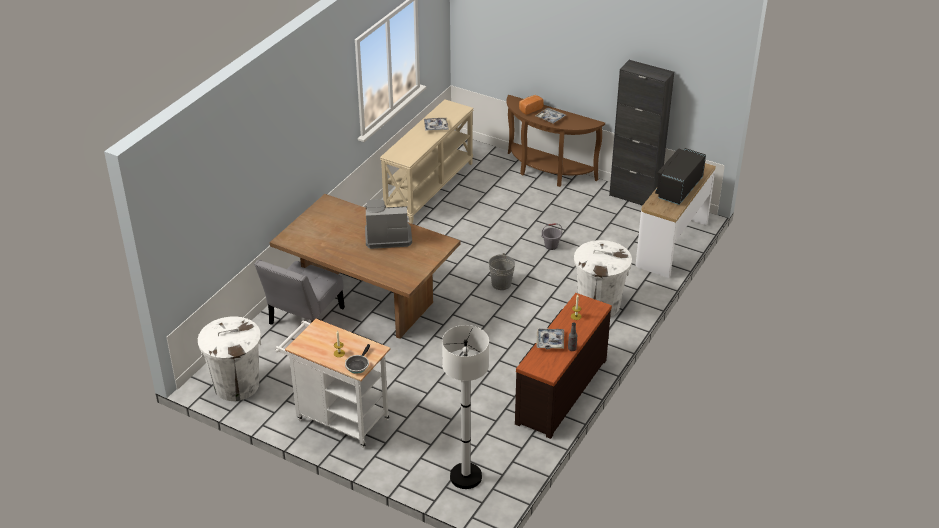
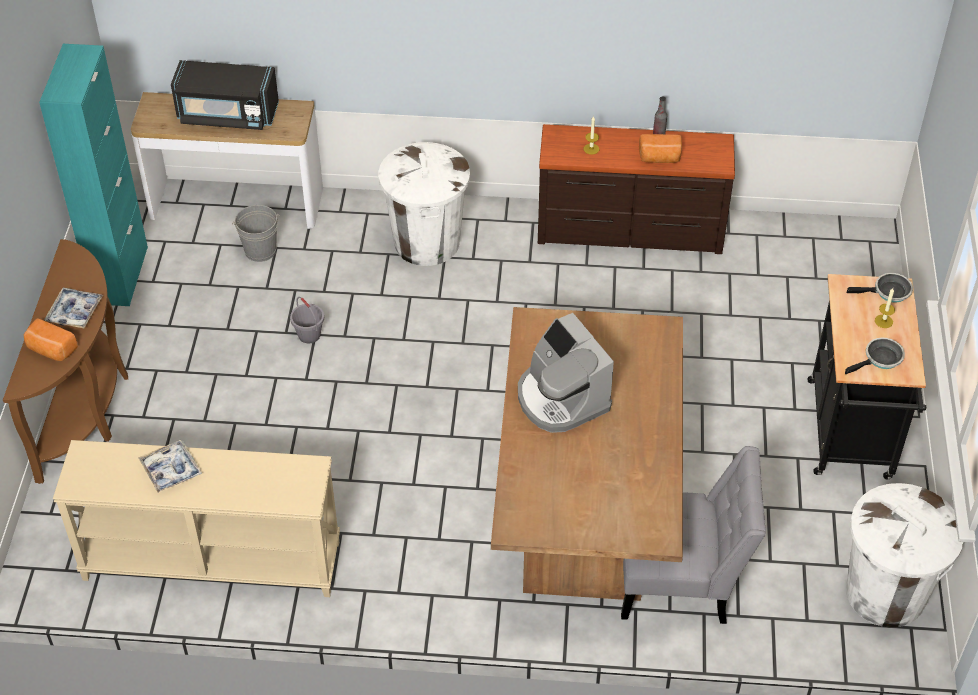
camera: 115 degrees left, 10 degrees up
(315, 340) = (880, 359): none -> frying pan
(338, 417) = (850, 437): white cart -> black cart
(465, 477) = (843, 269): white floor lamp -> none
(501, 283) = (440, 362): grey bucket -> grey bucket (260, 250)
(550, 341) = (659, 158): tray -> bread
(634, 197) = (120, 275): black cabinet -> turquoise cabinet

